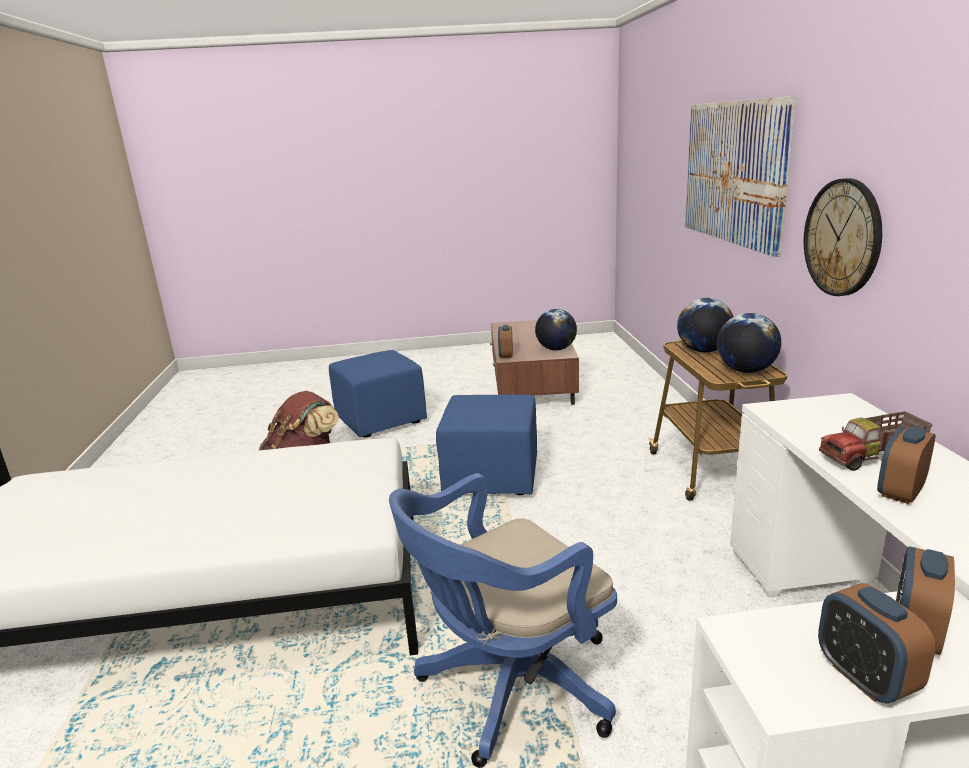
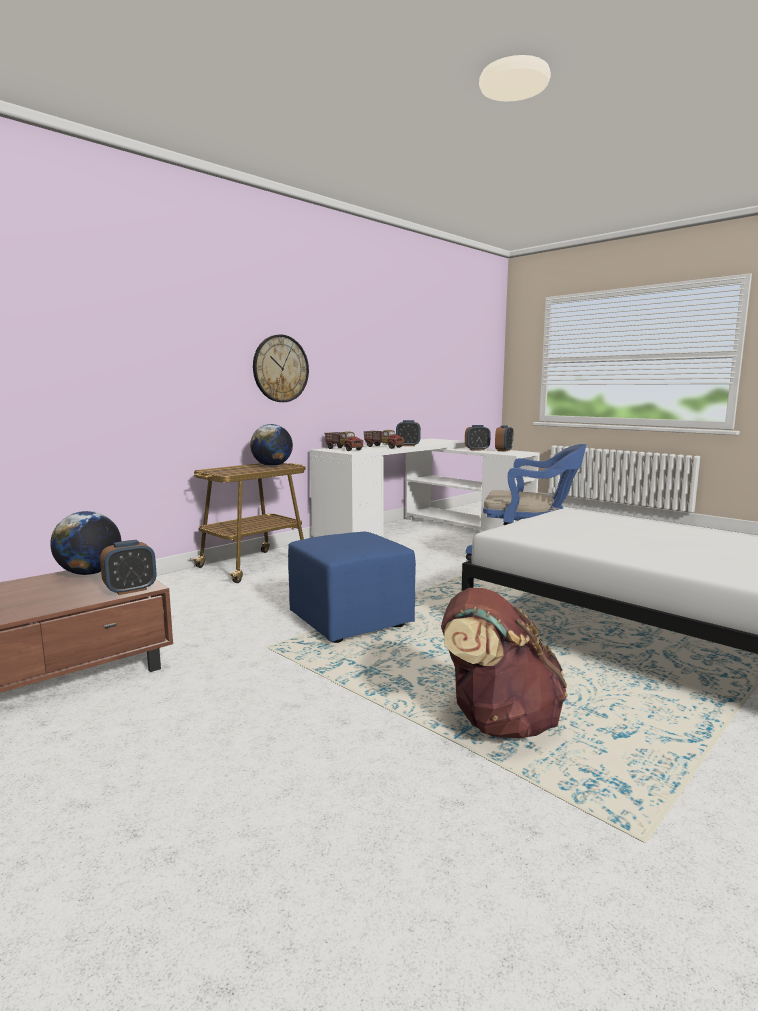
camera: 130 degrees left, 10 degrees down
(380, 421) = (276, 752): blue ottoman -> none
(703, 351) = (235, 471): globe -> none
(734, 172) = (143, 330): picture -> none
(837, 414) = (344, 449): none -> toy truck

